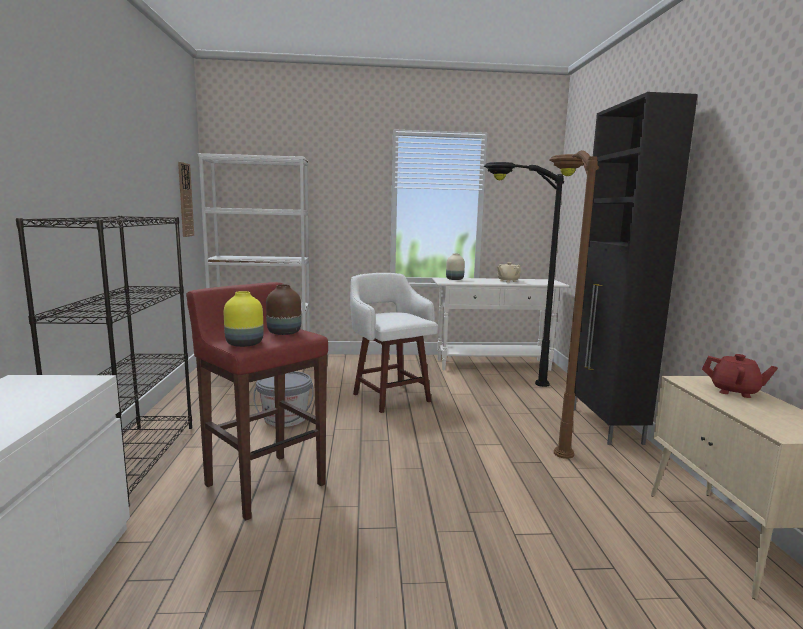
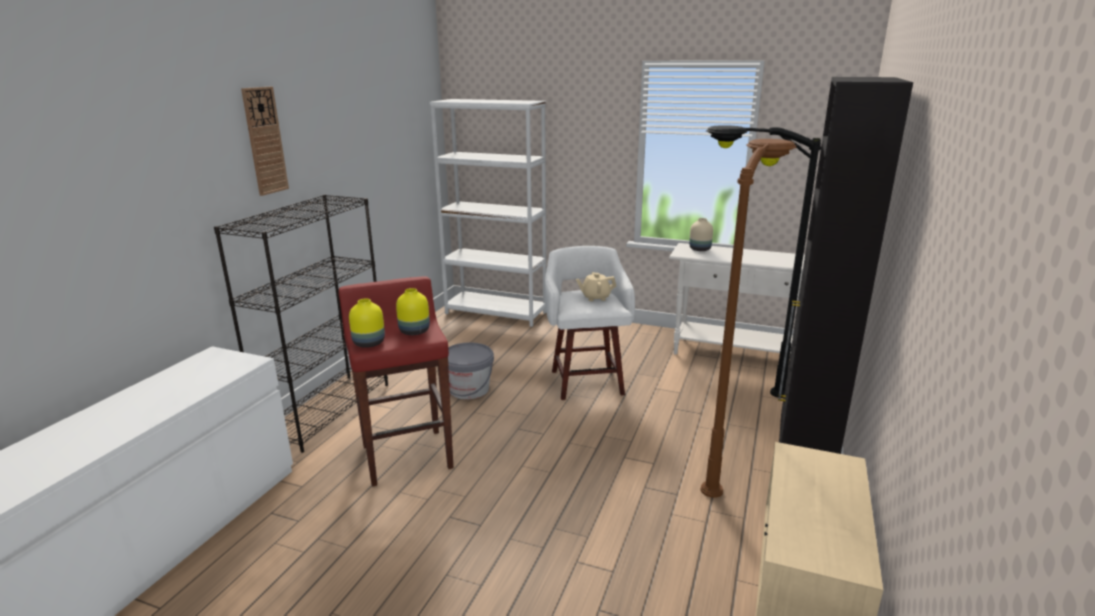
camera: 25 degrees right, 10 degrees up
(185, 200) = (417, 151): wall clock -> wall clock (265, 141)
(284, 333) = (414, 332): brown vase -> yellow vase
(507, 281) = (765, 258): beige teapot -> beige teapot (595, 297)
(734, 392) = (828, 483): red teapot -> none

